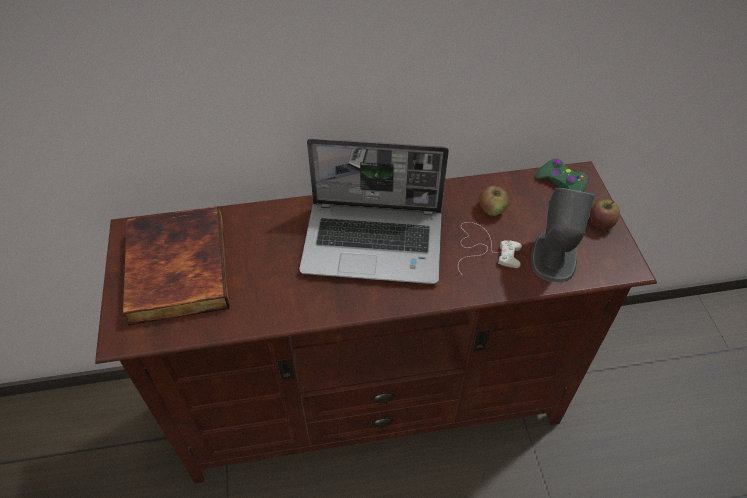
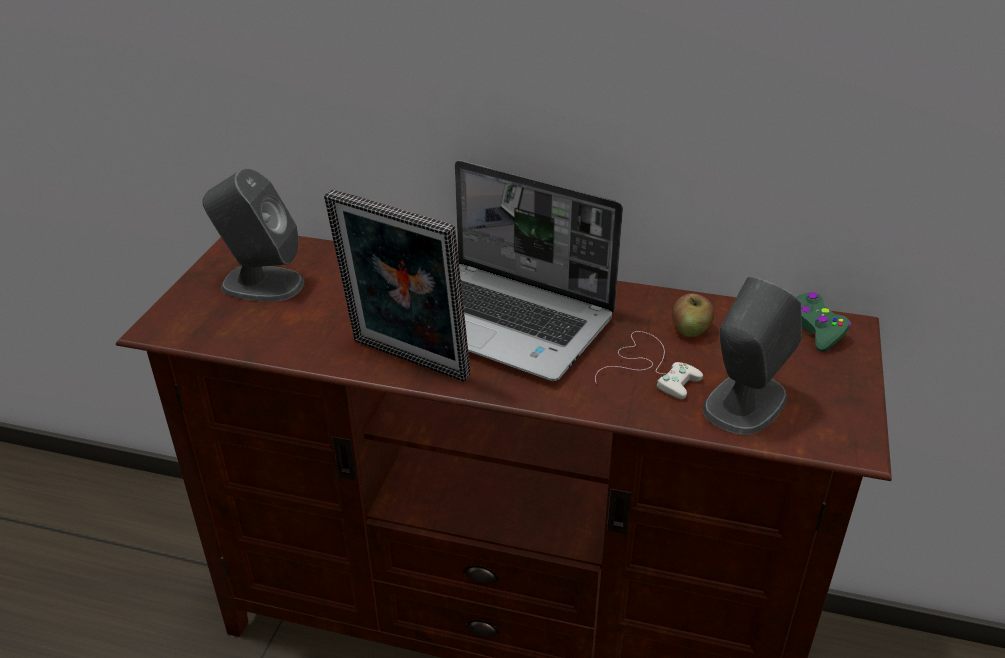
camera: 25 degrees right, 15 degrees down
(175, 268) = (261, 284): book -> grey speaker
(327, 302) = (406, 363): none -> picture frame
(600, 223) = (844, 386): apple -> none

